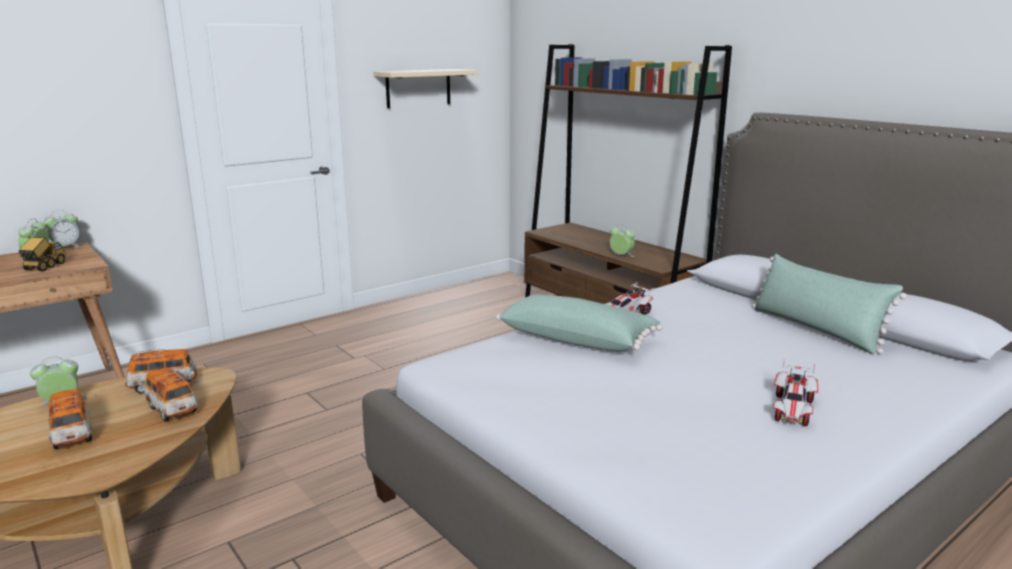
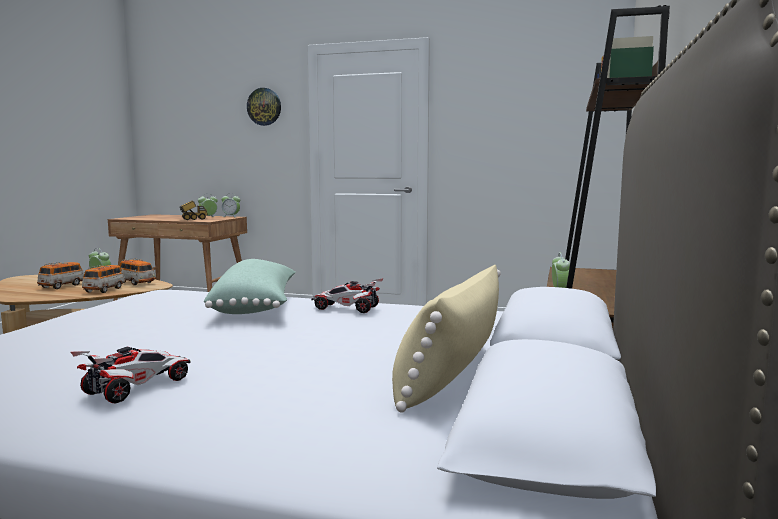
camera: 55 degrees right, 10 degrees down
(92, 67) = (264, 106): none -> wall clock
(418, 88) = (508, 124): beige shelf -> none
(793, 410) = (137, 387): toy car -> toy car turned 135 degrees clockwise
(816, 329) = (449, 373): green pillow -> beige pillow

